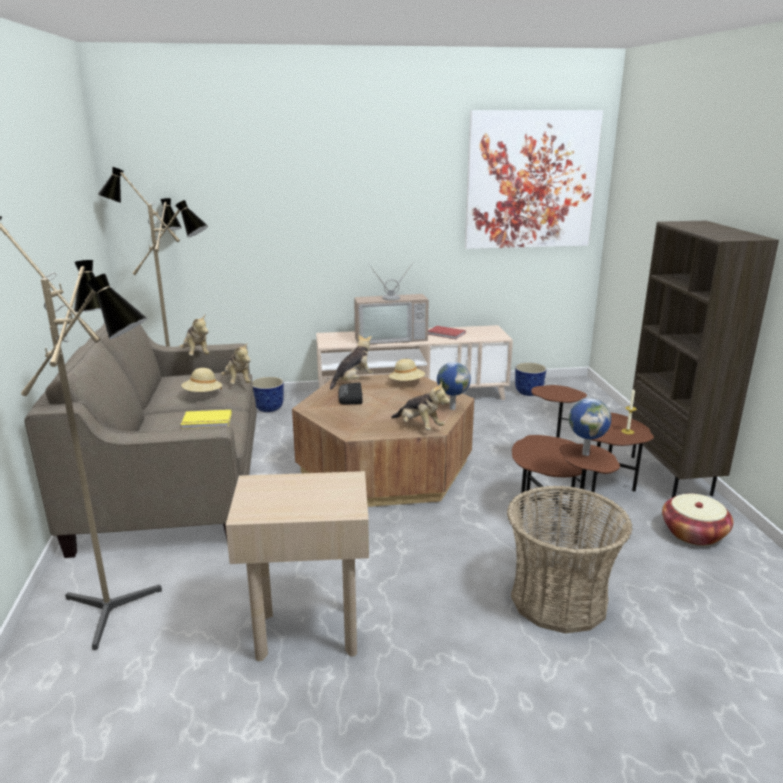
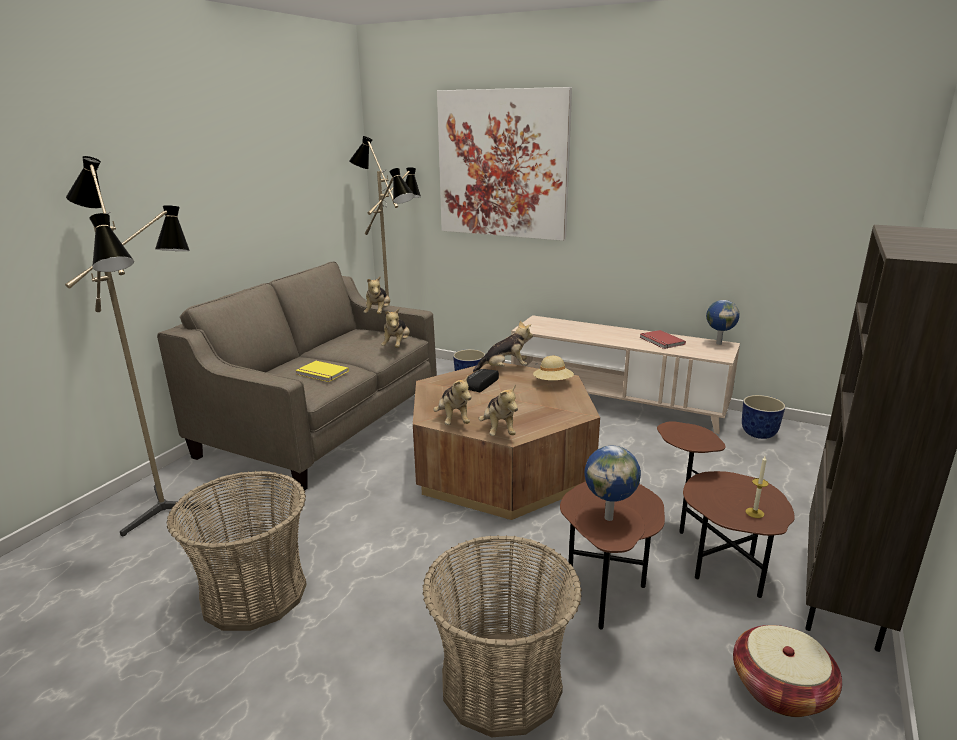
camera: 35 degrees right, 0 degrees up
(202, 394) = (354, 350): beige hat -> none
(307, 631) = (253, 593): beige side table -> basket
(373, 429) = (453, 420): none -> plush toy
(390, 338) = (595, 333): television -> none
(452, 408) = (560, 421): globe -> globe (718, 343)
(531, 180) = (804, 165): picture -> picture (502, 164)

